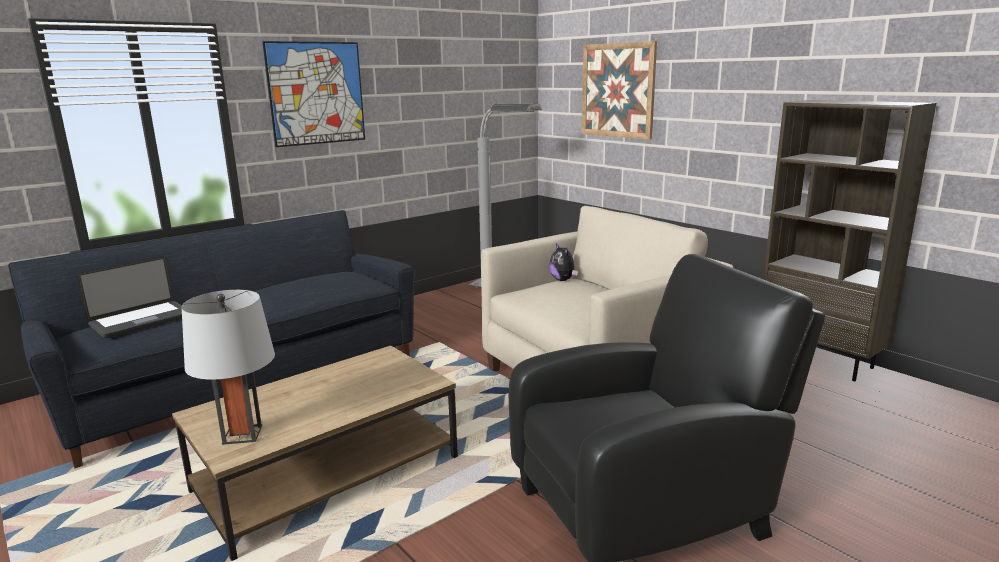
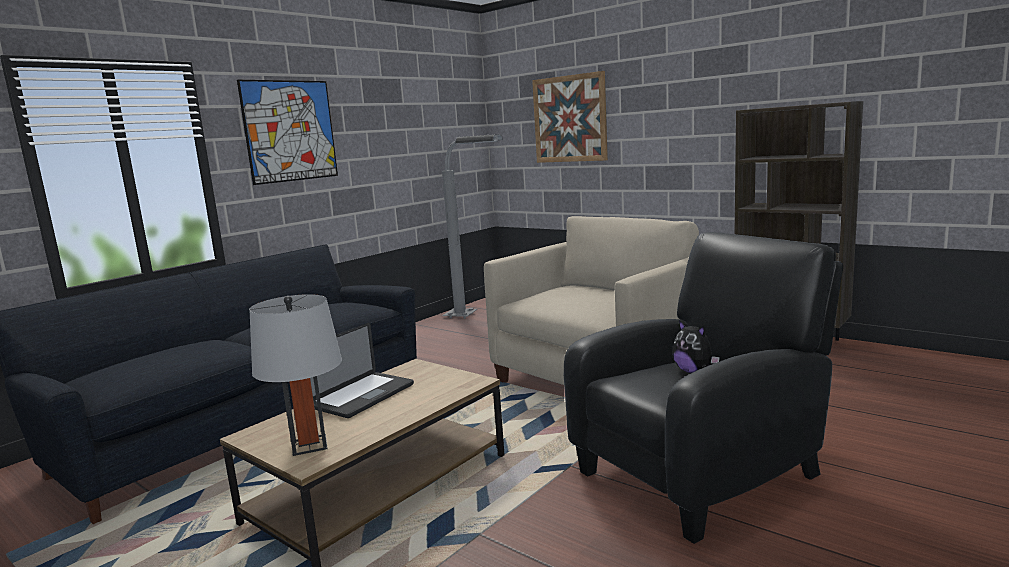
camera: 10 degrees left, 5 degrees down
(141, 320) = (149, 359): laptop -> laptop (362, 396)
(563, 280) = (560, 286): plush toy -> plush toy (694, 371)

